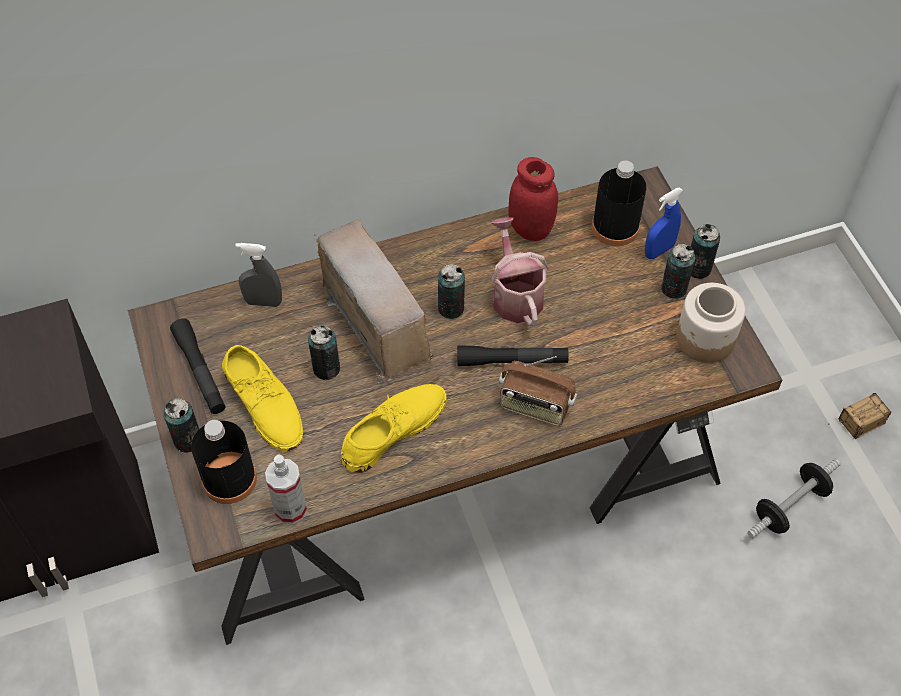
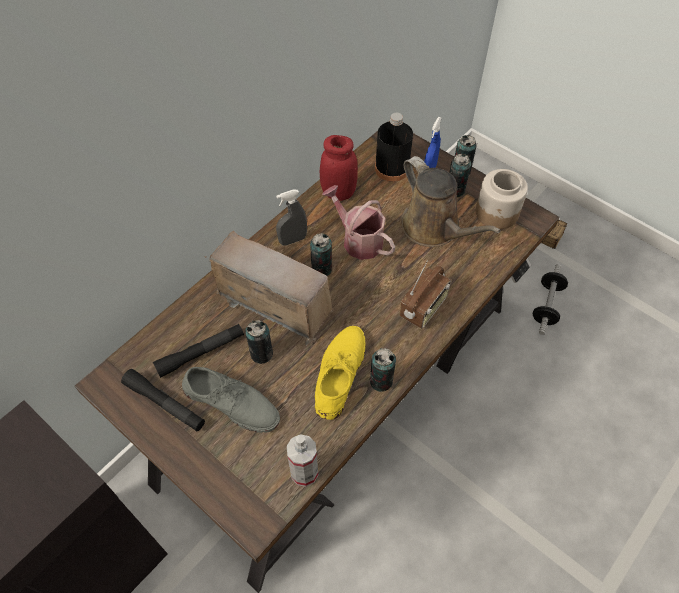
camera: 30 degrees left, 0 degrees up
(188, 440) = (189, 462): can -> can (381, 381)
(229, 479) = (242, 475): black bottle -> none
(263, 302) = (181, 328): grey spray bottle -> grey spray bottle (292, 240)
(265, 403) = (232, 402): yellow shoe -> grey shoe
(512, 361) = (387, 285): black flashlight -> black flashlight (201, 353)
(535, 406) = (424, 308): radio -> radio turned 45 degrees counterclockwise
(614, 322) = (434, 228): none -> brown watering can

